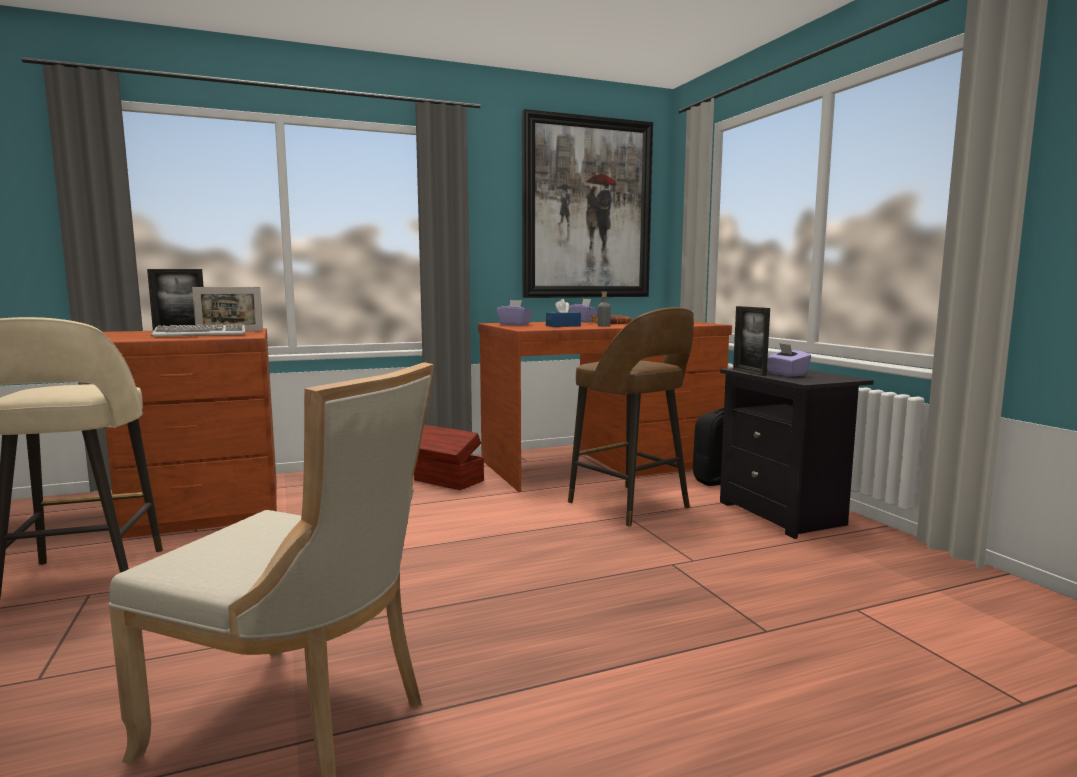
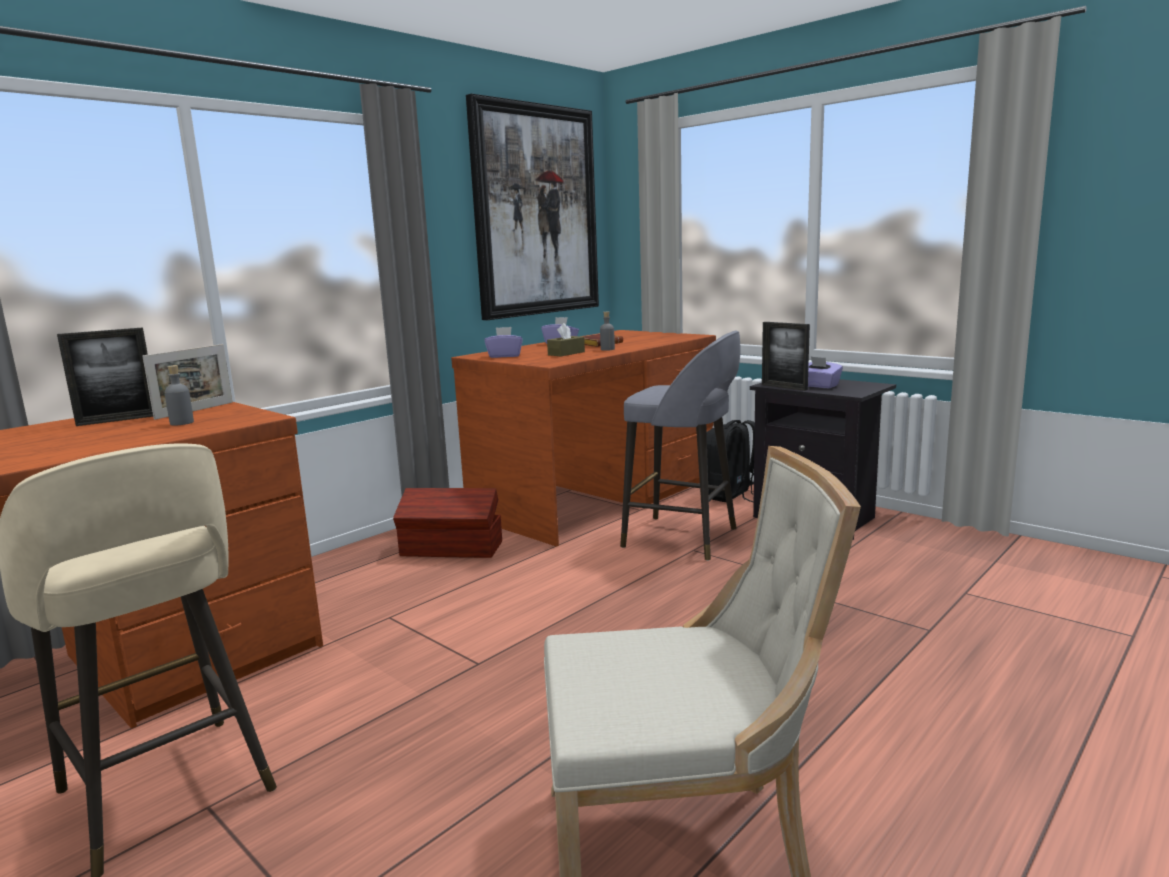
camera: 25 degrees left, 5 degrees up
(201, 335) = (182, 423): keyboard -> grey bottle
(563, 326) = (566, 353): blue tissue box -> brown tissue box
(630, 506) = (683, 538): brown stool -> grey stool

